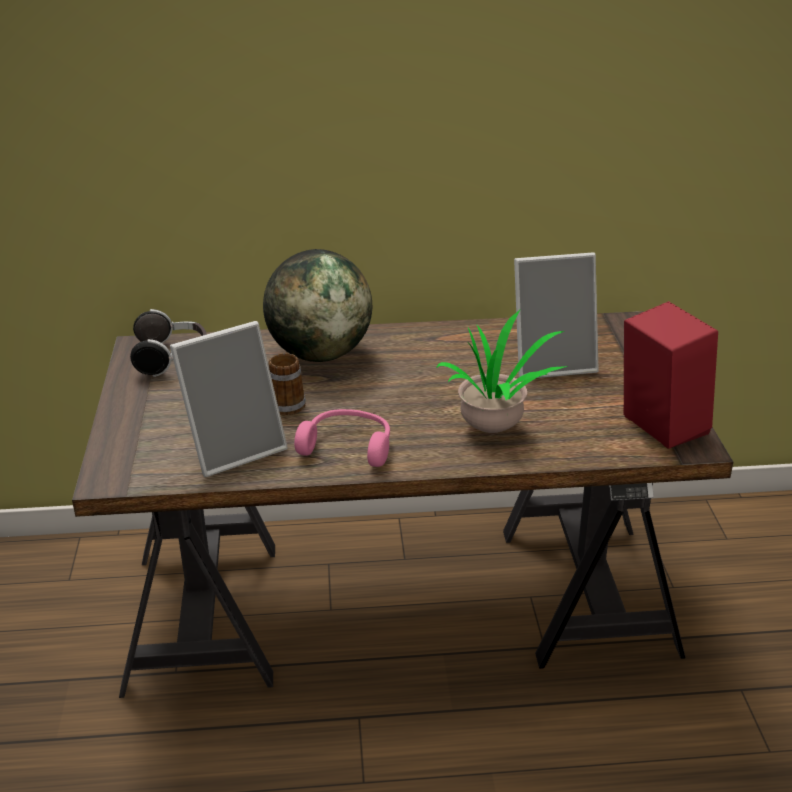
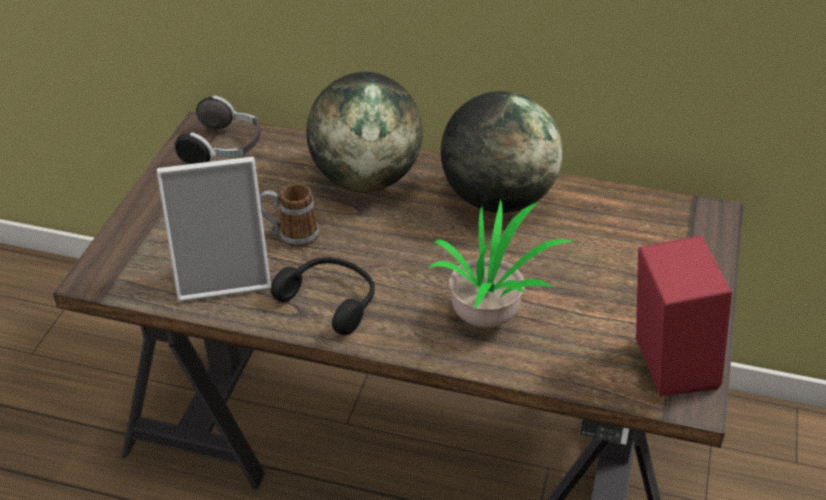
camera: 20 degrees right, 10 degrees up
(348, 446) = (331, 300): pink headphones -> black headphones
(445, 346) = (497, 200): none -> globe
(552, 362) = (599, 248): picture frame -> none

